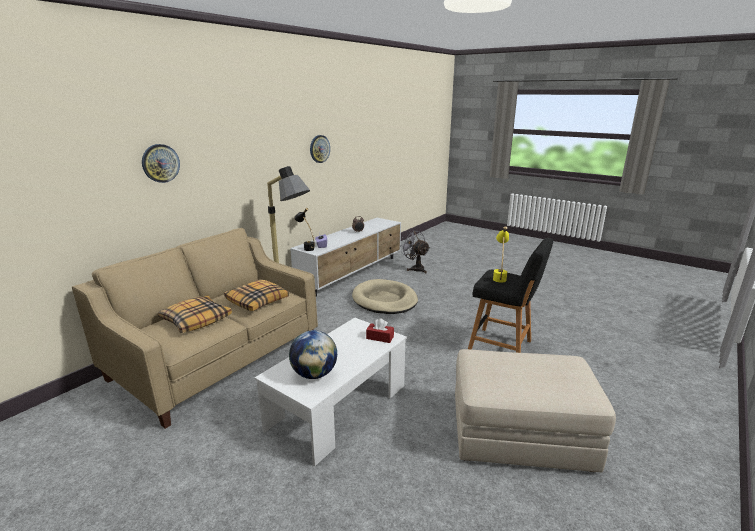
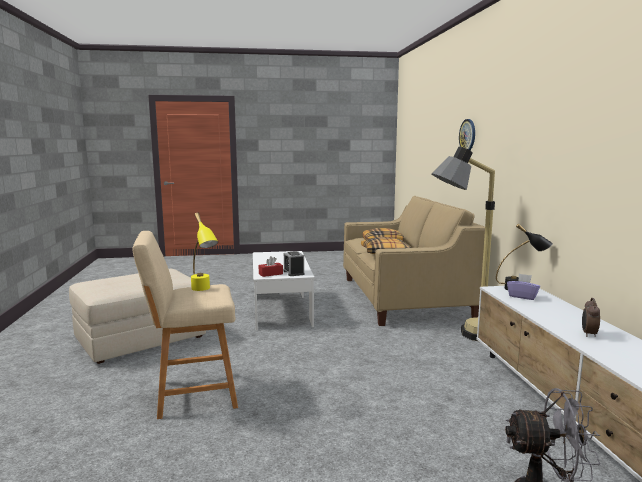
camera: 135 degrees right, 10 degrees down
(314, 374) = (275, 257): globe -> none
(319, 149) = (607, 141): wall clock -> none
(358, 330) = (293, 272): none -> alarm clock
(384, 300) = (419, 389): beige dog bed -> none
(503, 347) = (191, 394): black stool -> beige stool

